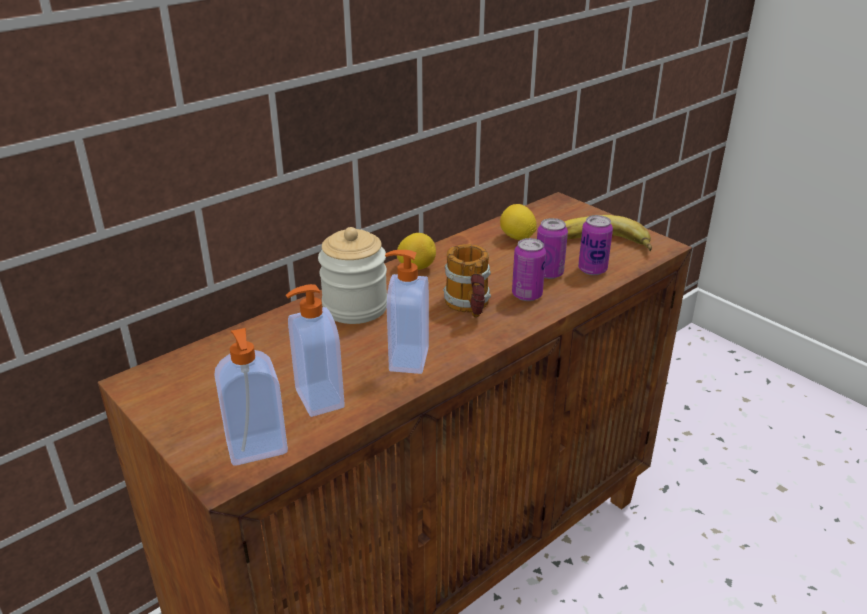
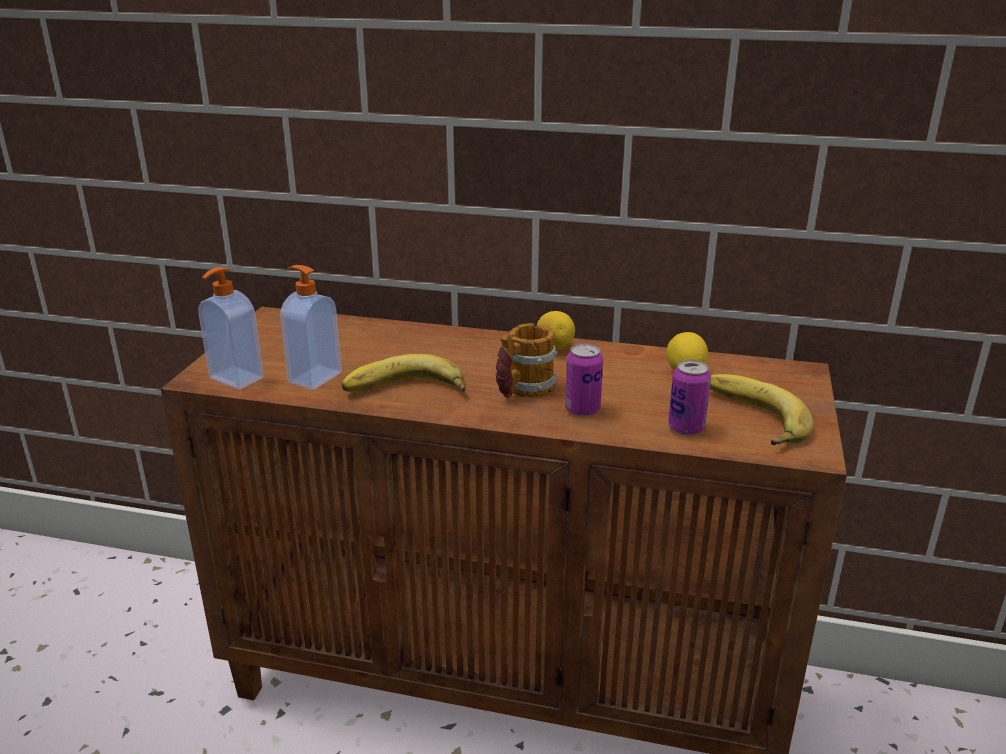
camera: 55 degrees right, 5 degrees down
(355, 307) = (455, 347): jar -> none
(407, 359) = (405, 391): soap dispenser -> banana
(549, 273) = (641, 408): can -> none

